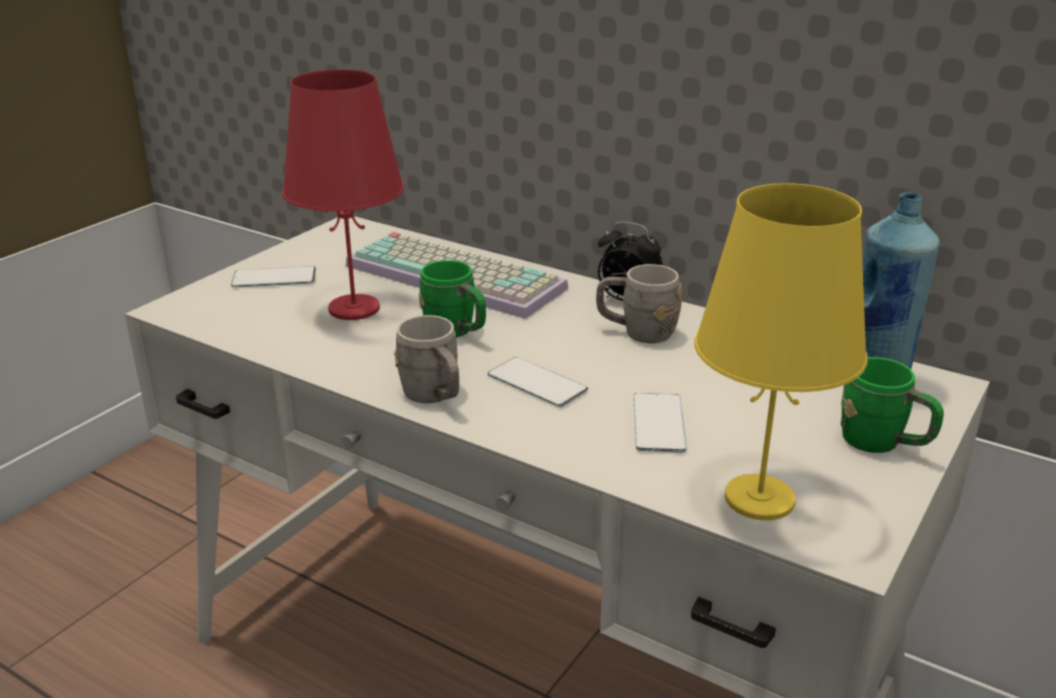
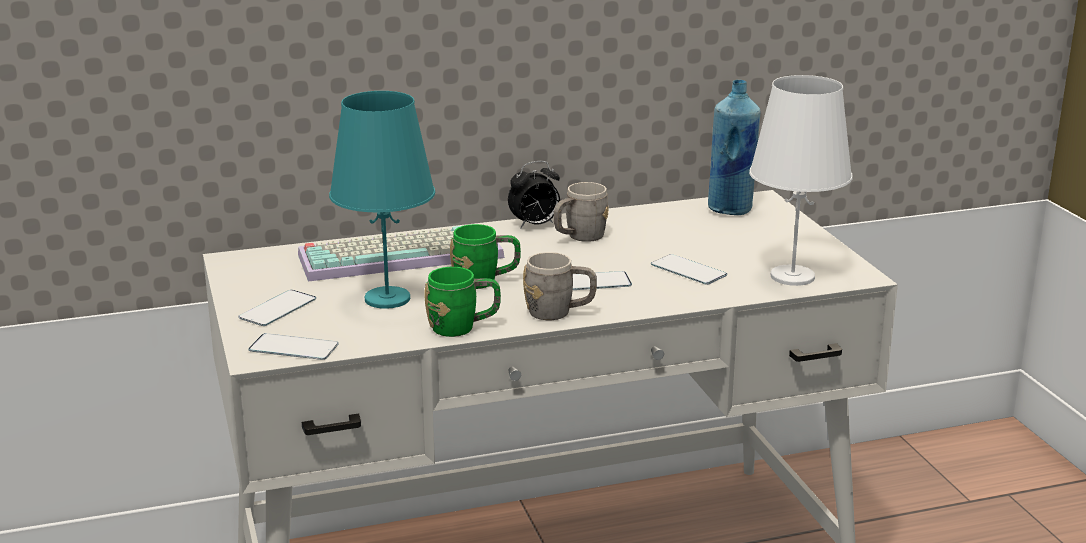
camera: 50 degrees left, 5 degrees down
(203, 314) = (293, 348): none -> phone
(354, 308) = (387, 298): red table lamp -> turquoise table lamp
(760, 499) = (793, 276): yellow table lamp -> white table lamp
(883, 444) = (789, 233): green mug -> green mug (463, 328)

